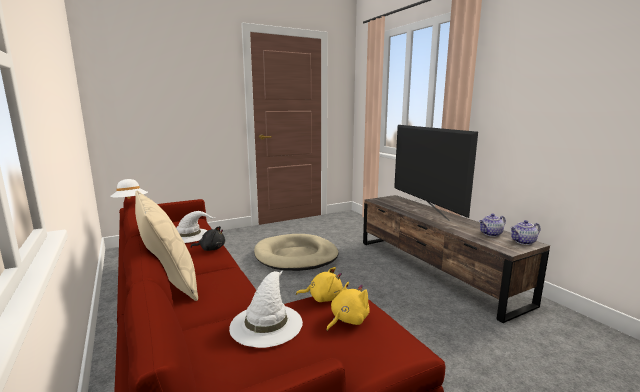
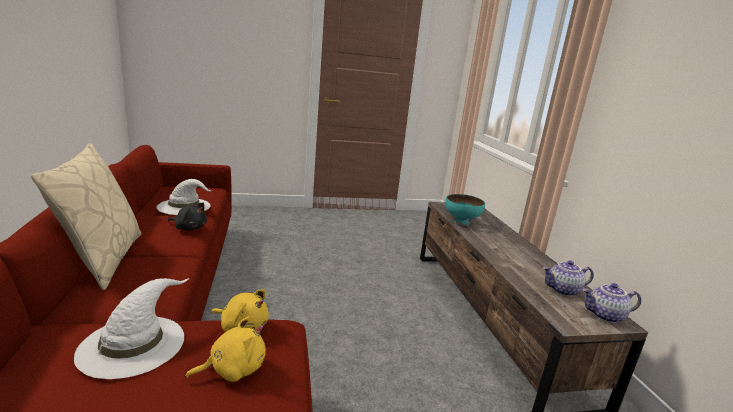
camera: 15 degrees right, 5 degrees up
(130, 202) = (125, 156): white hat -> none
(296, 256) = (324, 256): beige dog bed -> none
(397, 208) = (461, 222): none -> turquoise bowl
(426, 209) = (499, 232): television -> none

